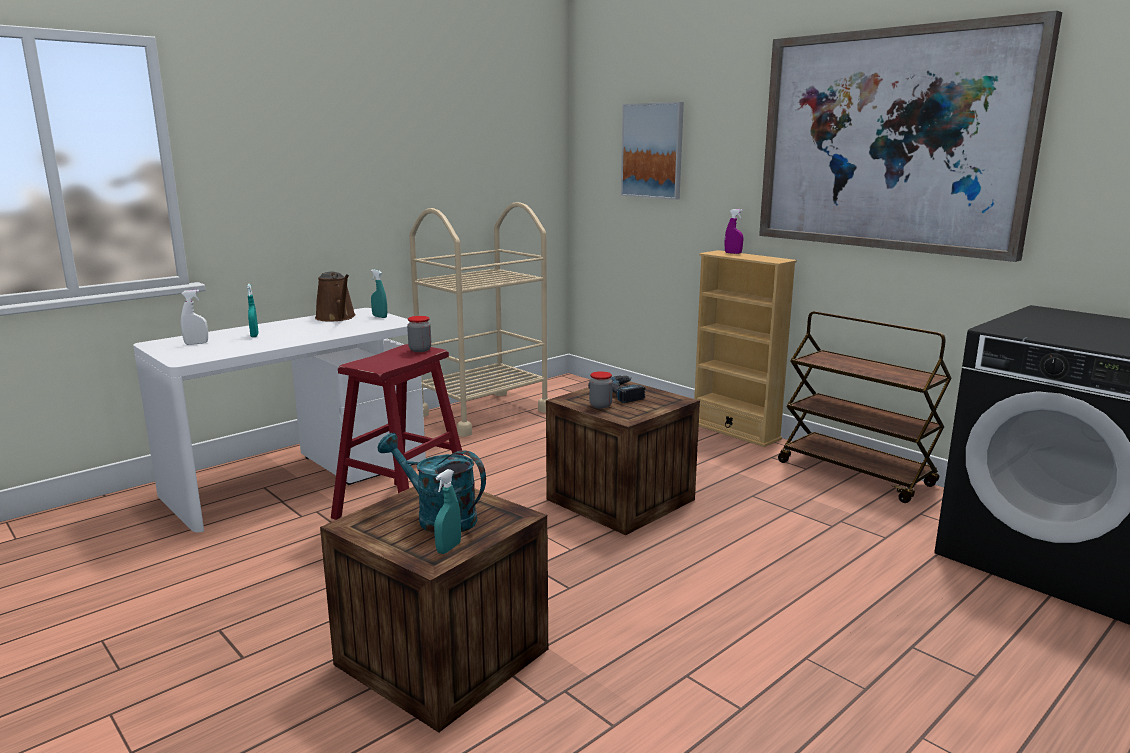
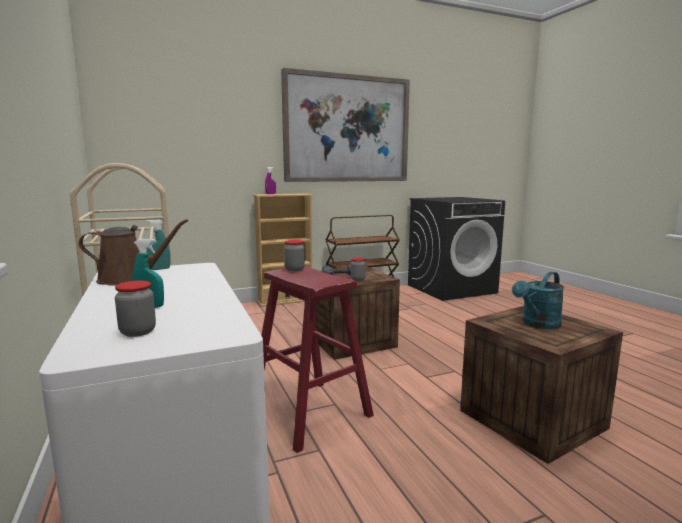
camera: 70 degrees left, 5 degrees down
(196, 343) = (138, 332): white spray bottle -> jar
(448, 548) = (580, 325): turquoise spray bottle -> none
(652, 151) = (186, 130): picture -> none

